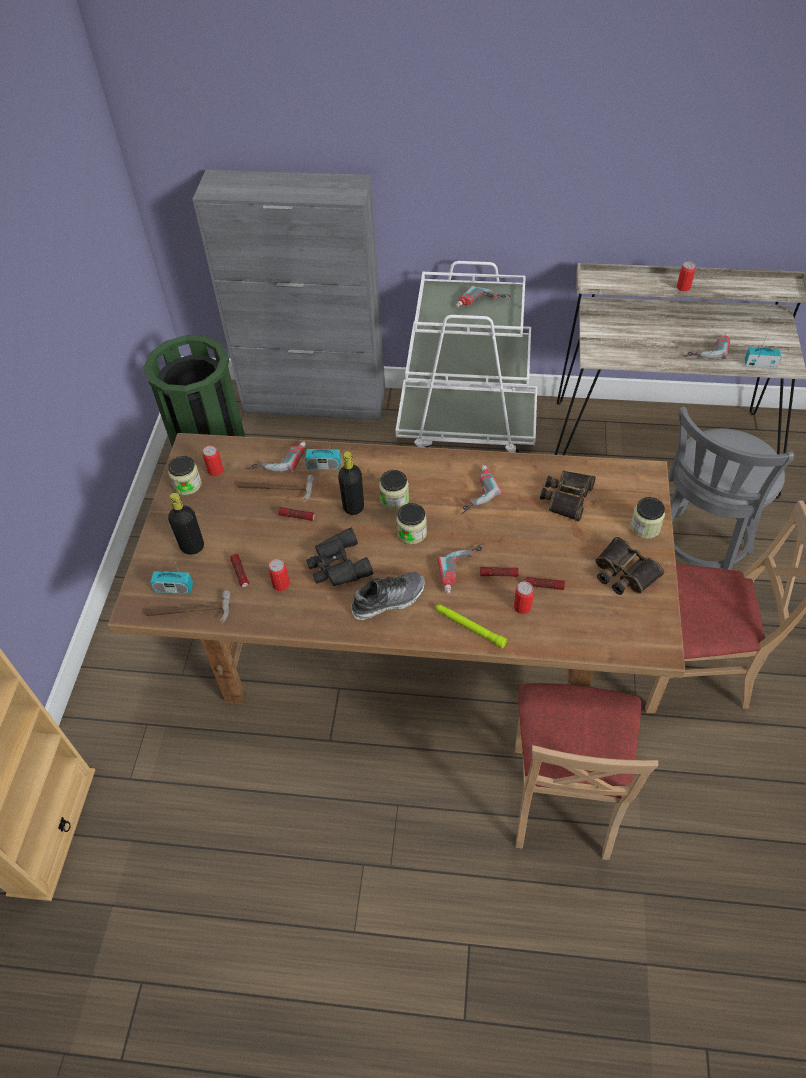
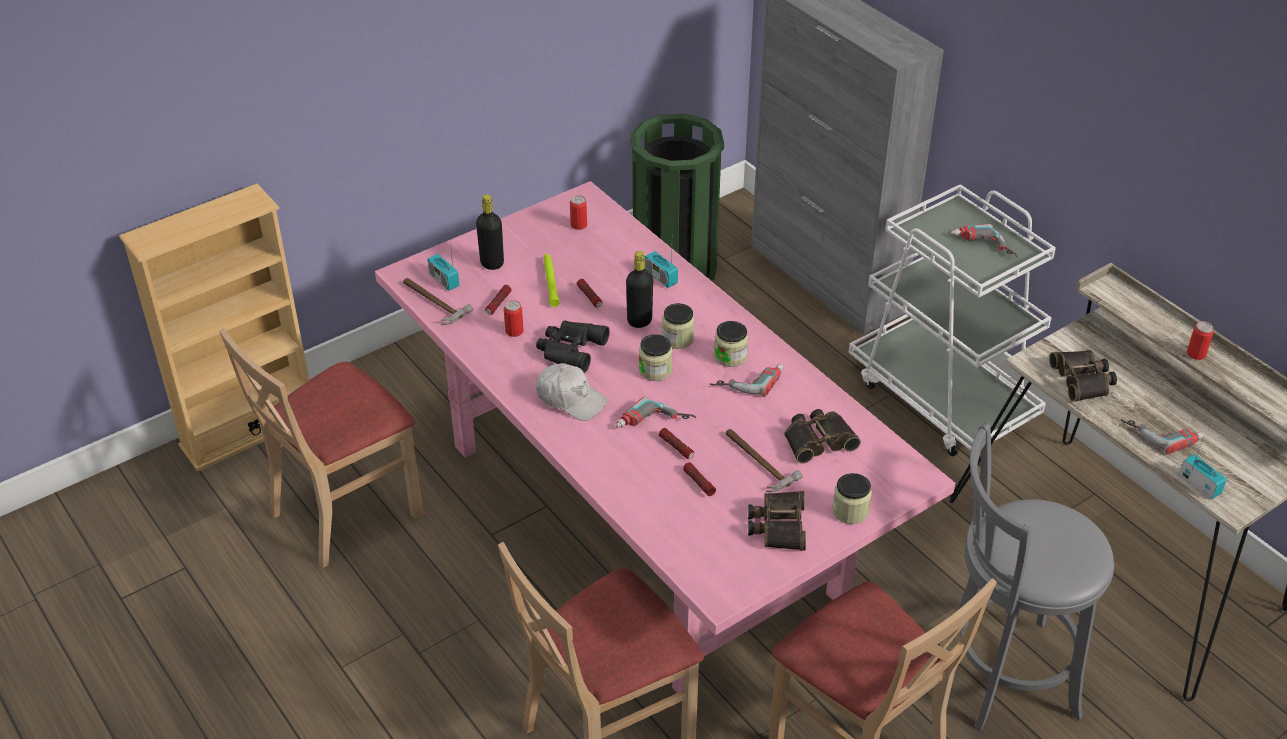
camera: 45 degrees right, 10 degrees down
(187, 485) = (546, 221): jar -> jar (730, 356)
(208, 820) = (344, 511): none -> beige chair
(275, 489) = (601, 268): hammer -> hammer (756, 461)
(278, 458) = (634, 248): power drill -> none
(388, 600) = (571, 399): shoe -> white cap
(410, 643) = (645, 522): brown dining table -> pink dining table
(469, 627) = (600, 462): green flashlight -> green flashlight (550, 282)
(522, 607) = (659, 481): can -> none
(632, 347) = (1083, 380): none -> binoculars

